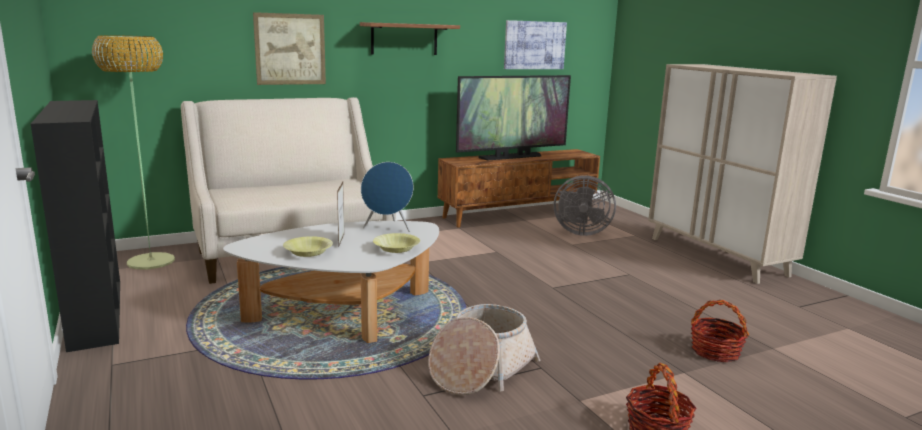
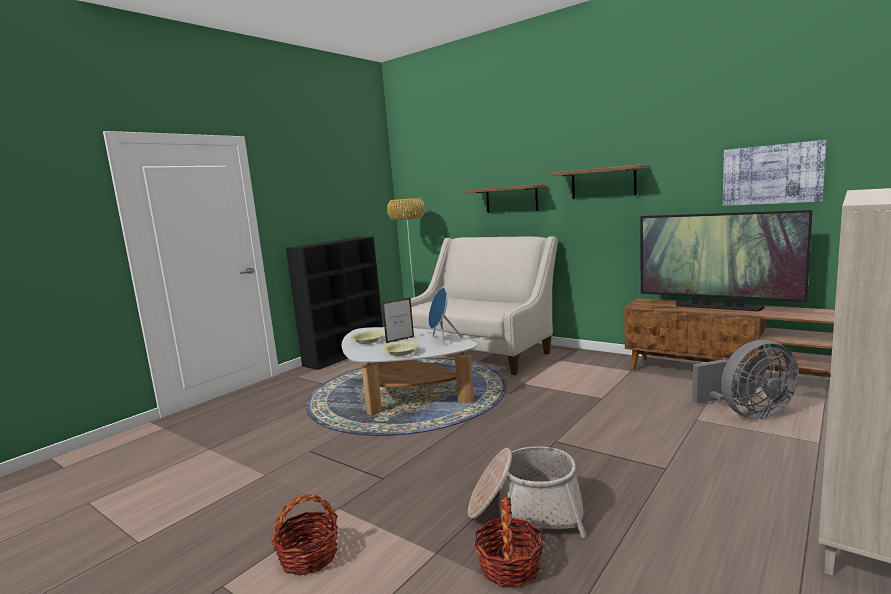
camera: 65 degrees right, 5 degrees down
(290, 49) = (511, 199): picture -> shelf
(480, 370) = (359, 457): basket -> basket (525, 511)
(580, 232) = (747, 413): grey fan -> grey fan turned 90 degrees counterclockwise

